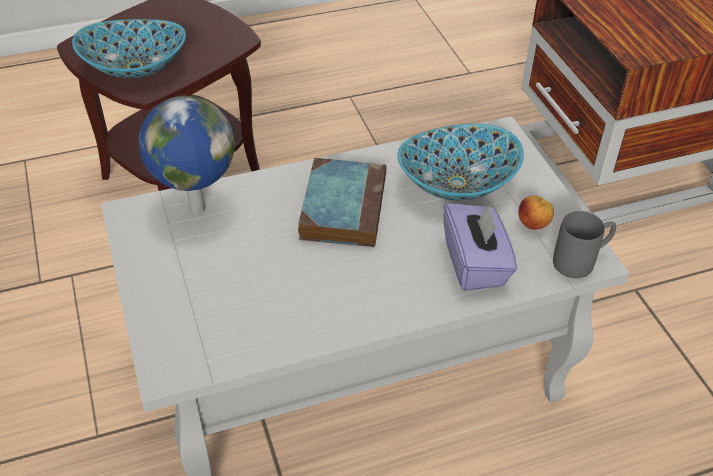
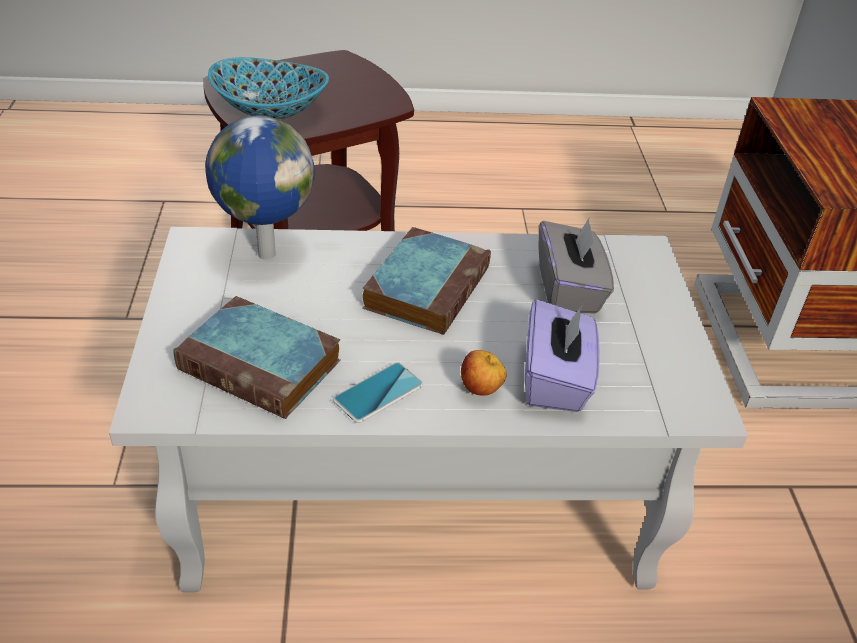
camera: 15 degrees right, 5 degrees down
(241, 311) = (263, 365): none -> book
(344, 310) = (378, 393): none -> phone
(455, 183) = (569, 290): bowl -> grey tissue box
(533, 225) = (645, 354): apple -> apple (481, 390)
(581, 261) = (690, 407): grey mug -> none

